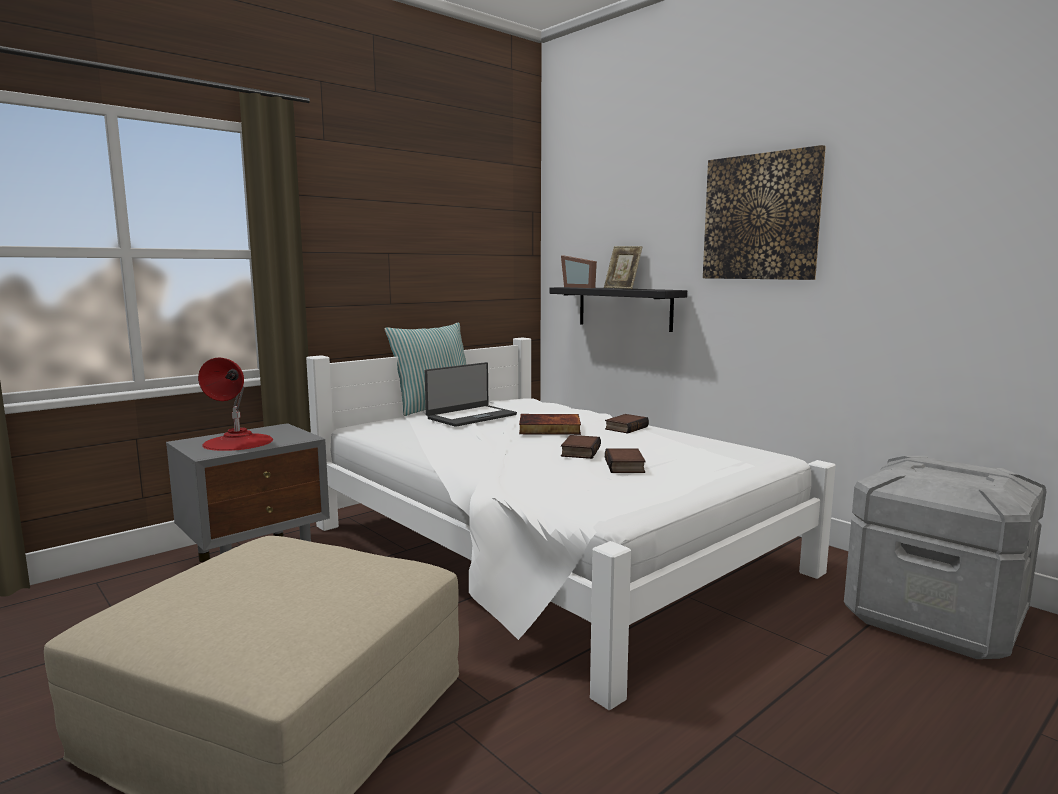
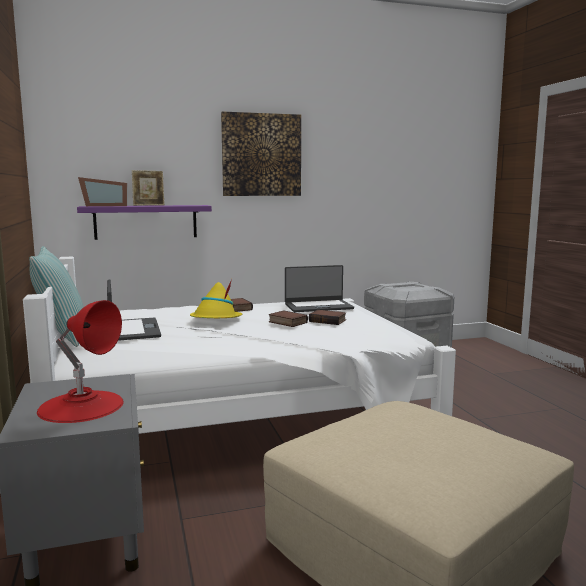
camera: 65 degrees left, 0 degrees up
(549, 429) = (215, 319): book -> yellow hat
(624, 308) = (146, 222): black shelf -> purple shelf
(699, 452) = (318, 306): none -> laptop

